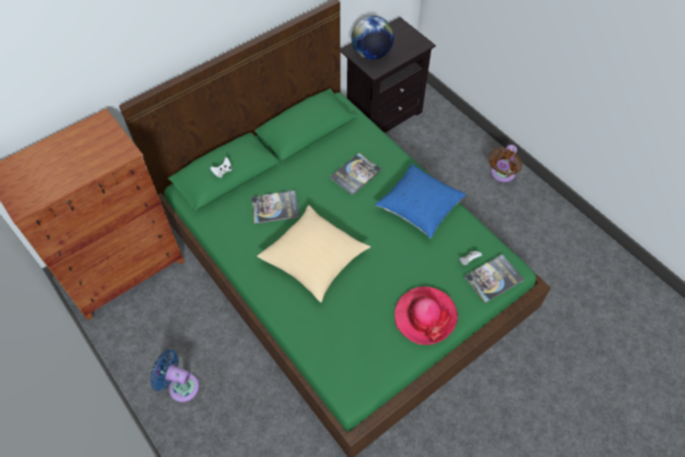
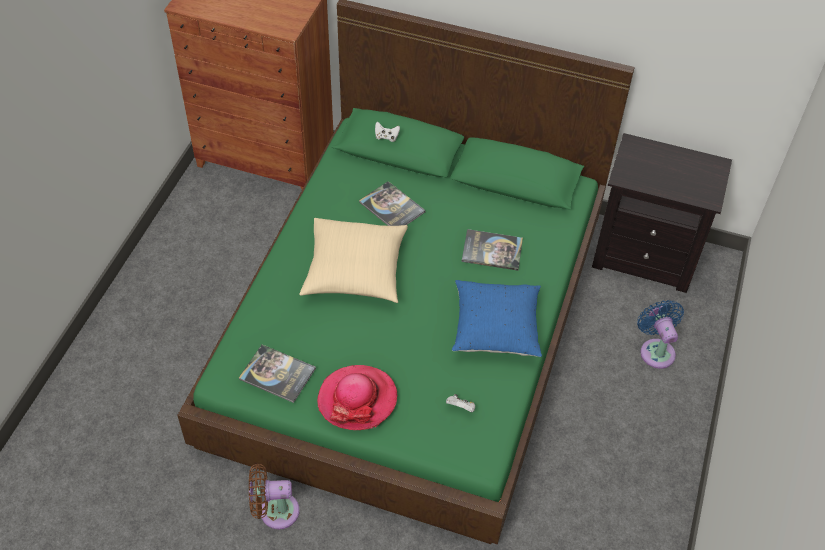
camera: 55 degrees right, 5 degrees down
(181, 386) = (178, 270): blue fan -> blue fan (656, 350)
(372, 54) = (645, 163): globe -> none
(493, 278) = (455, 442): book -> book (277, 374)
(501, 174) = (667, 421): brown fan -> brown fan (275, 511)

